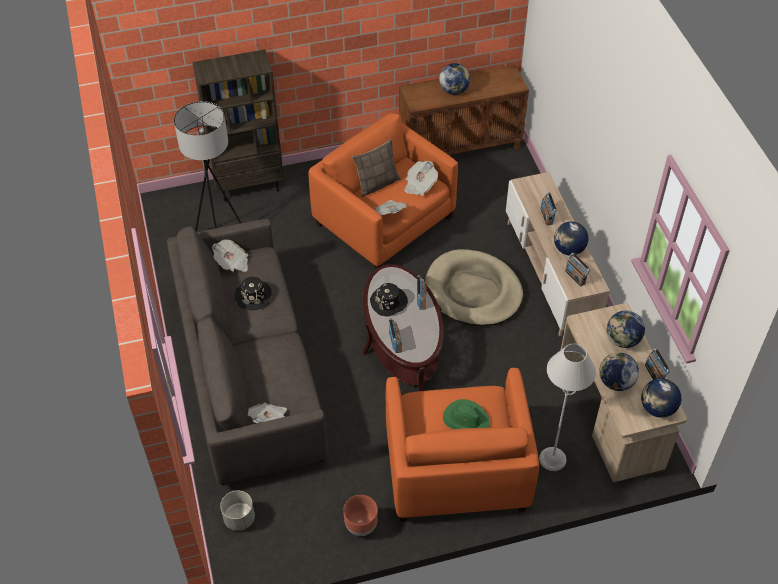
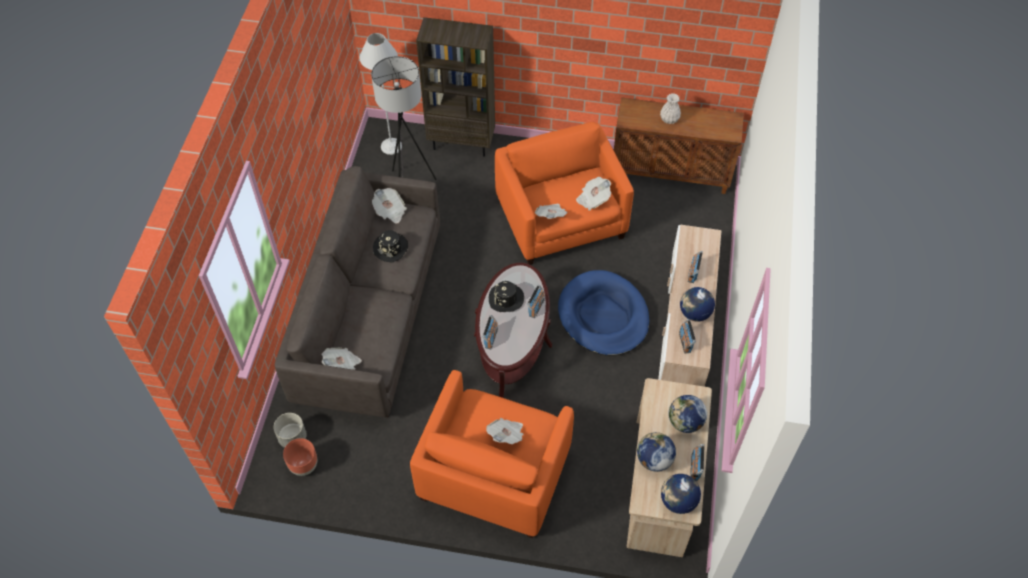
camera: 25 degrees right, 5 degrees up
(361, 526) = (386, 488): brown planter -> brown planter (303, 466)
(377, 184) = (555, 184): pillow -> none
(454, 90) = (669, 119): globe -> white vase
(466, 419) = (506, 435): green hat -> newspaper
(473, 291) = (603, 316): beige dog bed -> blue dog bed
(552, 459) = (585, 502): grey floor lamp -> grey floor lamp (391, 146)

